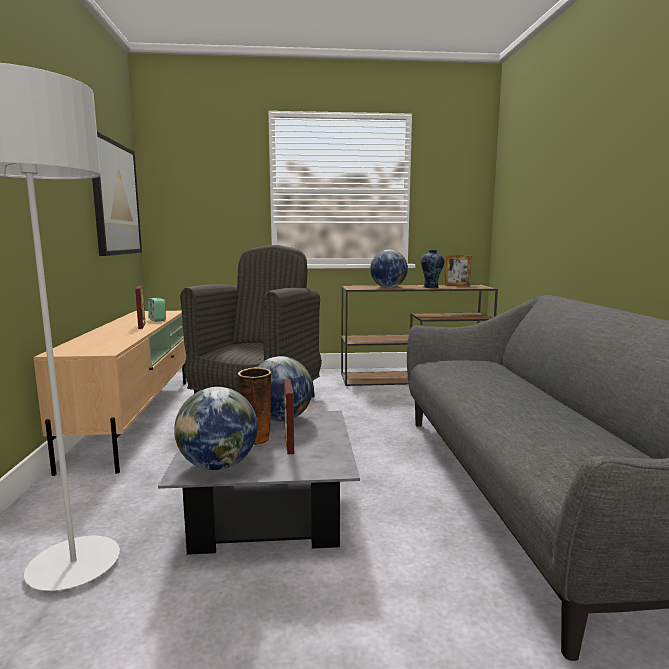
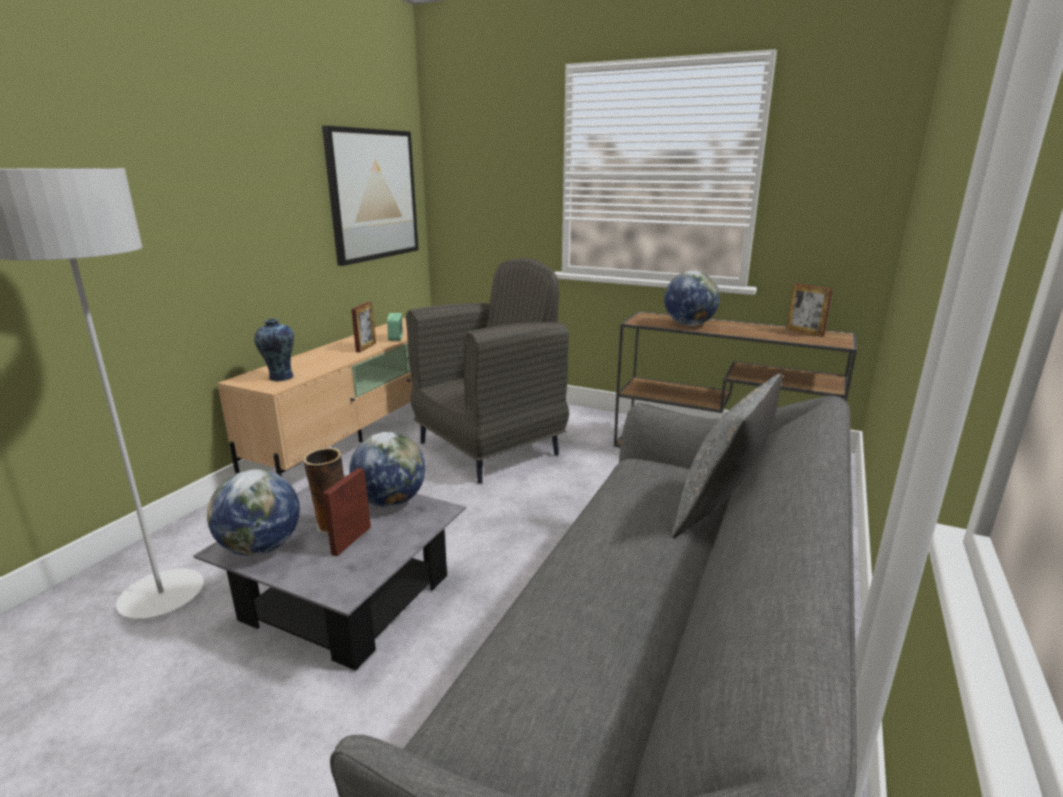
camera: 30 degrees right, 10 degrees up
(431, 287) = (751, 333): vase -> vase (280, 377)
(516, 370) = (721, 510): none -> grey pillow

